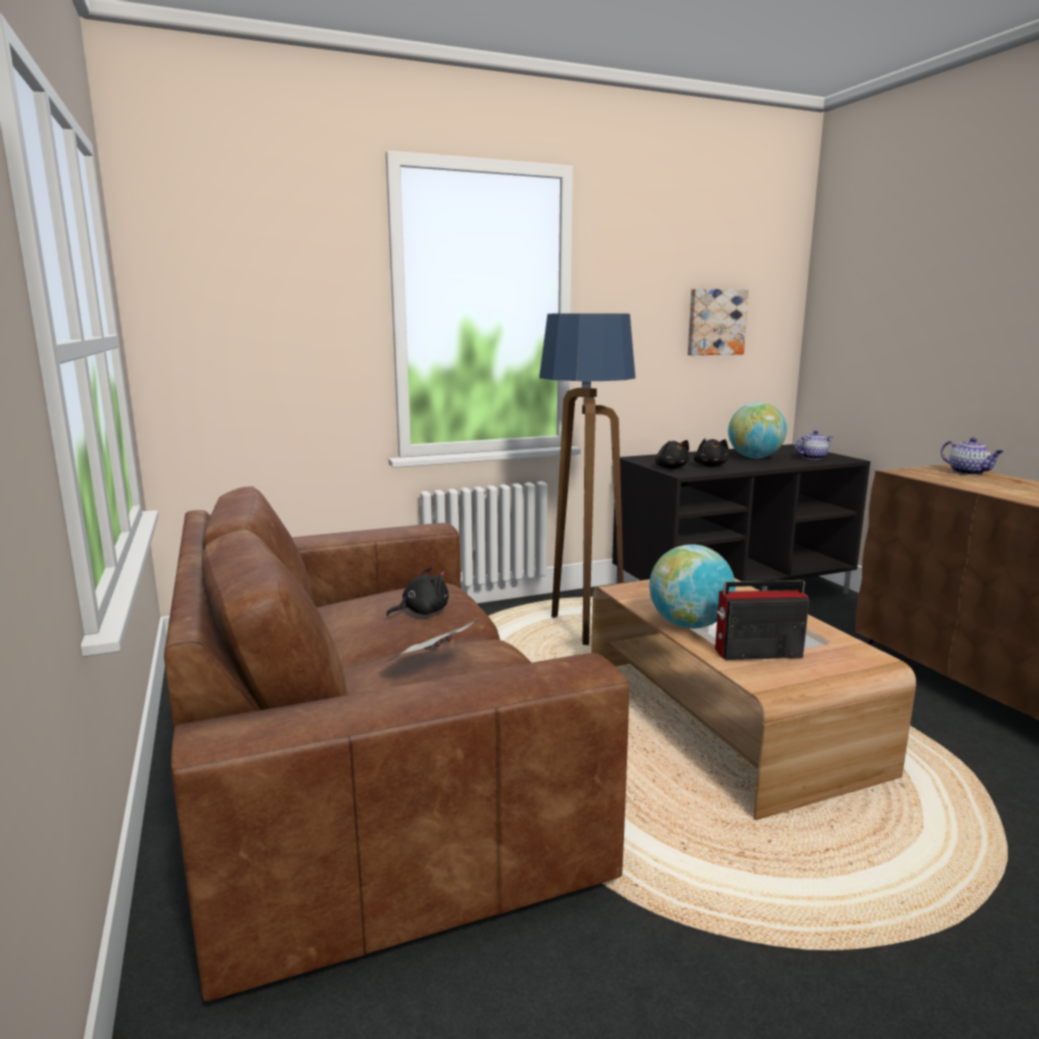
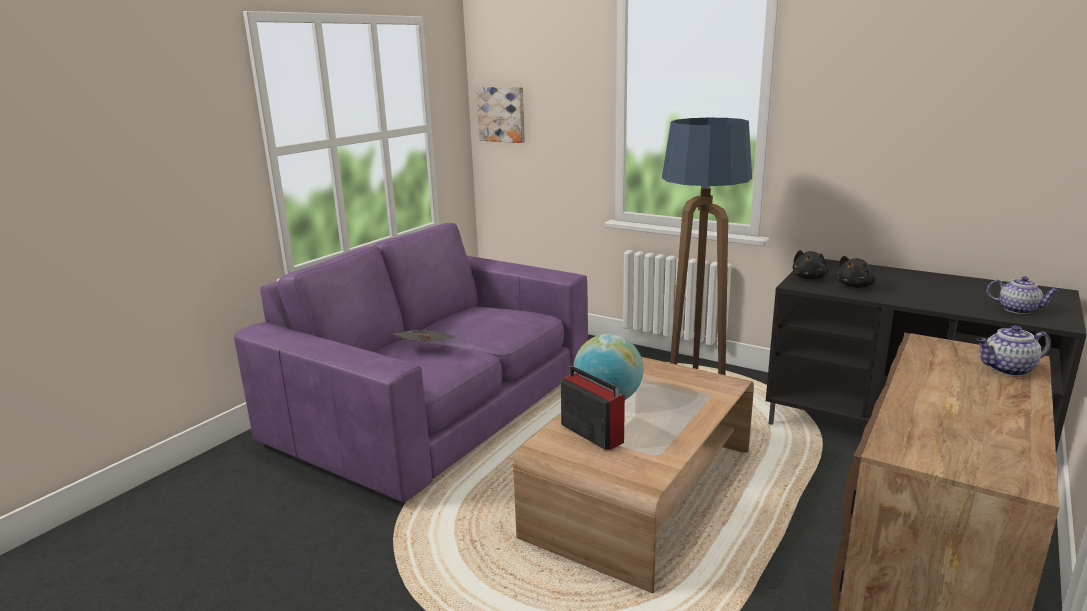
camera: 55 degrees right, 5 degrees up
(369, 768) = (436, 405): brown sofa -> purple sofa
(422, 612) = (488, 325): black plush toy -> none
(715, 322) = (961, 125): picture -> picture (502, 114)
(754, 457) = (944, 291): globe -> none
(969, 472) = (1007, 369): teapot -> teapot turned 60 degrees clockwise

